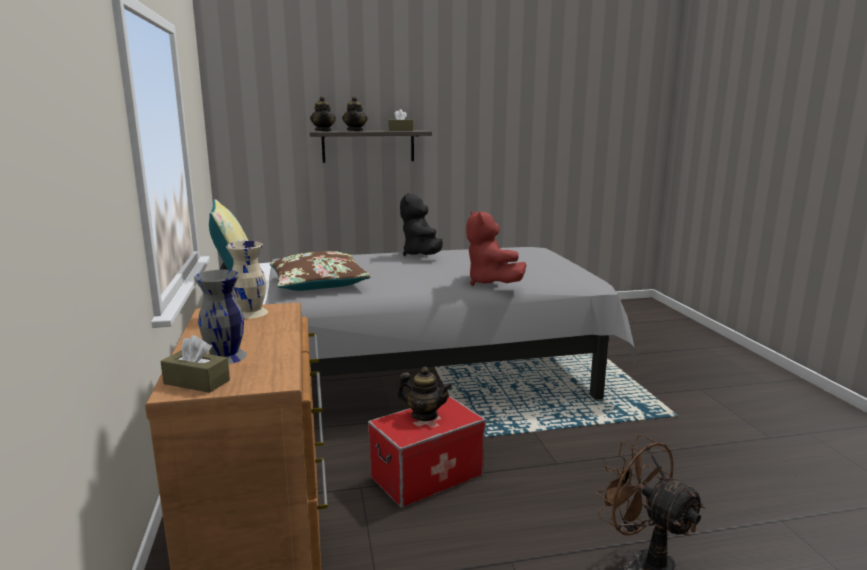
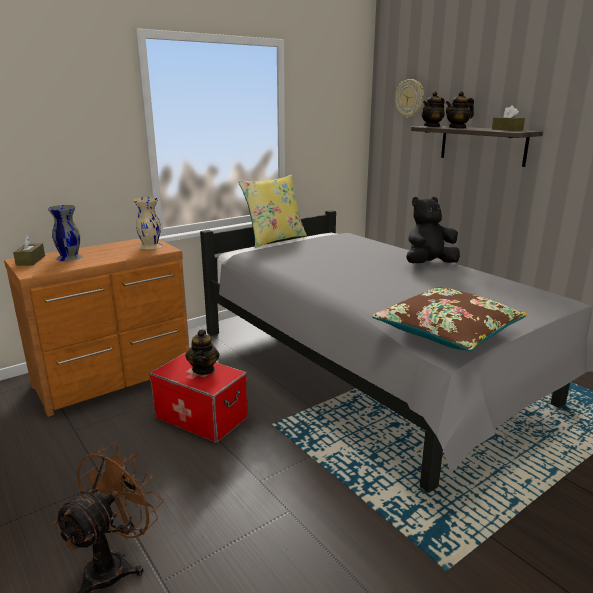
camera: 65 degrees right, 5 degrees up
(268, 103) = (409, 98): none -> wall clock
(318, 283) = (293, 254): brown pillow -> brown pillow (447, 331)
(490, 283) = (373, 302): red plush toy -> none

